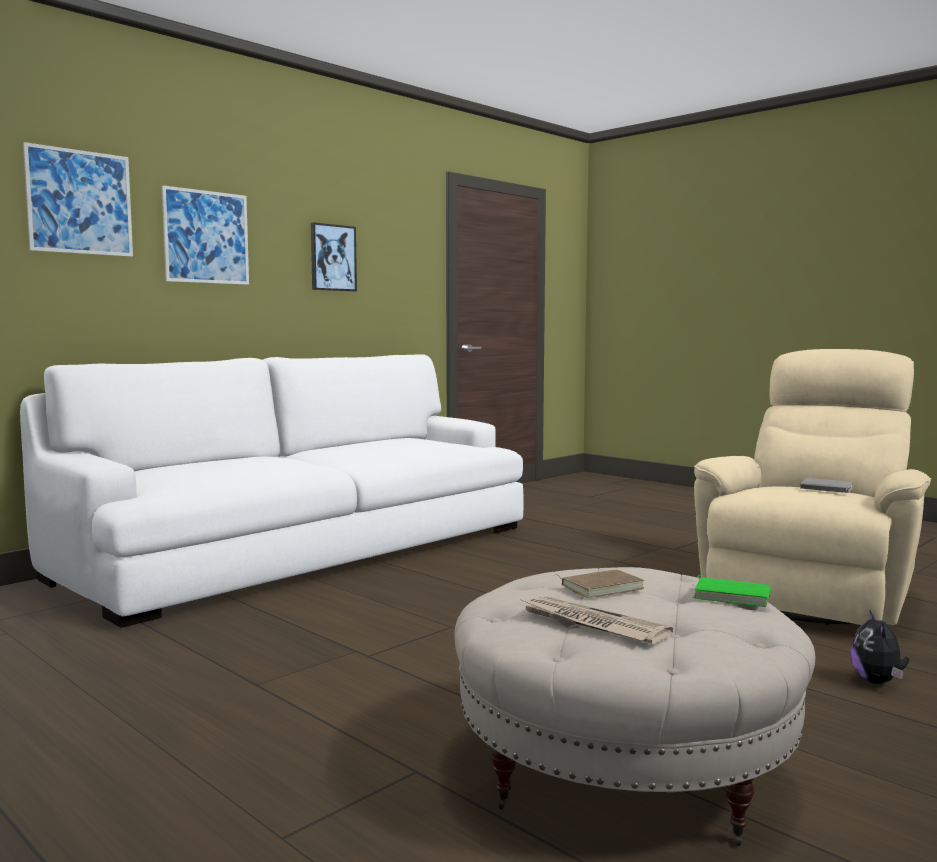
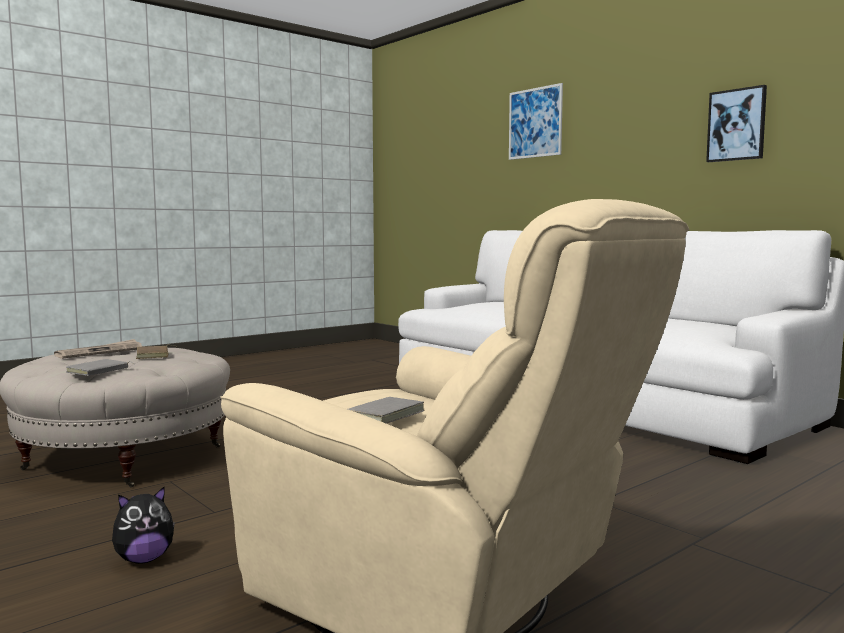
camera: 95 degrees right, 0 degrees up
(206, 237) = (612, 129): picture -> none
(732, 595) = (99, 371): green book -> grey book
(877, 681) = (144, 559): plush toy -> plush toy turned 135 degrees clockwise

